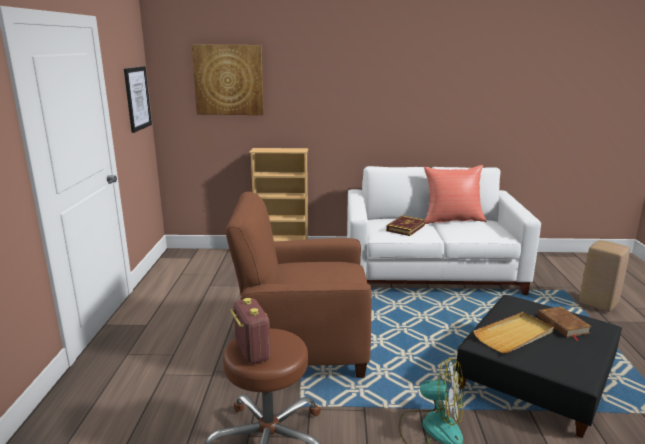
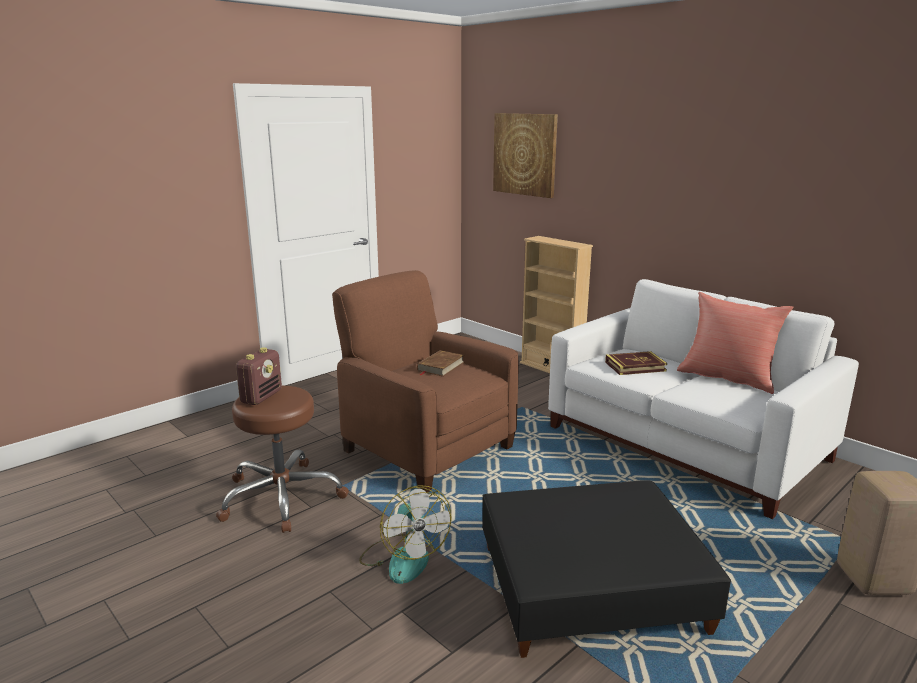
camera: 45 degrees right, 0 degrees up
(137, 98) = (432, 168): picture -> none
(514, 335) = (559, 513): beige tray -> none
(563, 325) = (645, 535): brown book -> brown book (440, 366)

